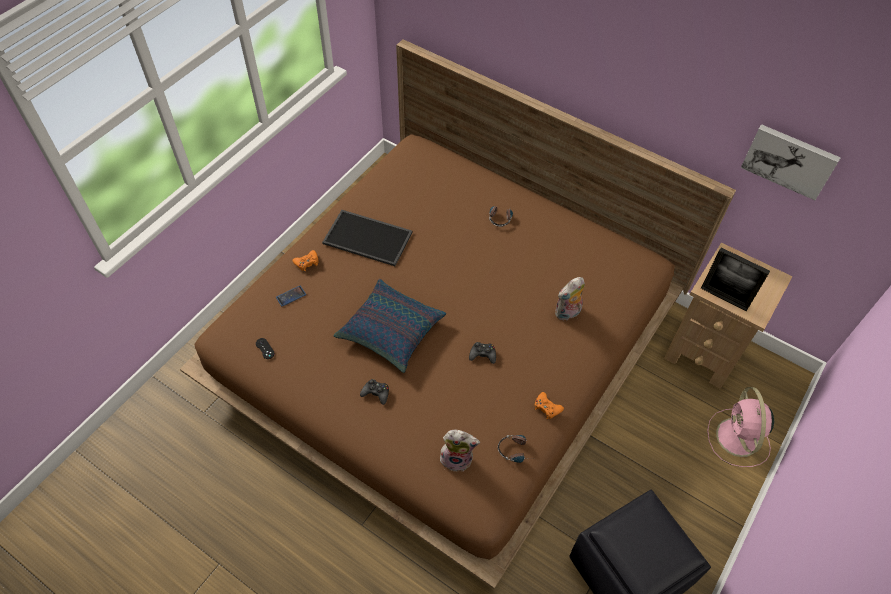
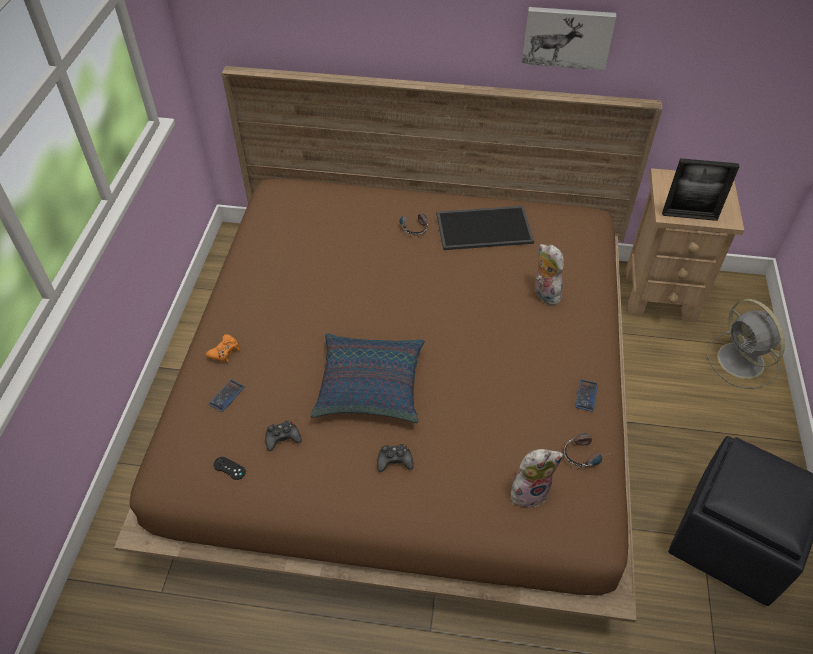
camera: 25 degrees left, 5 degrees down
(369, 237) = (282, 297): tray -> tray (484, 227)
(482, 354) = (485, 369): black game controller -> black game controller (282, 438)
(547, 408) = (586, 395): orange game controller -> phone
(567, 313) = (544, 293): plush toy -> plush toy turned 120 degrees clockwise
(737, 439) = (742, 362): pink fan -> grey fan
(790, 160) = (713, 45): picture -> picture (567, 37)

